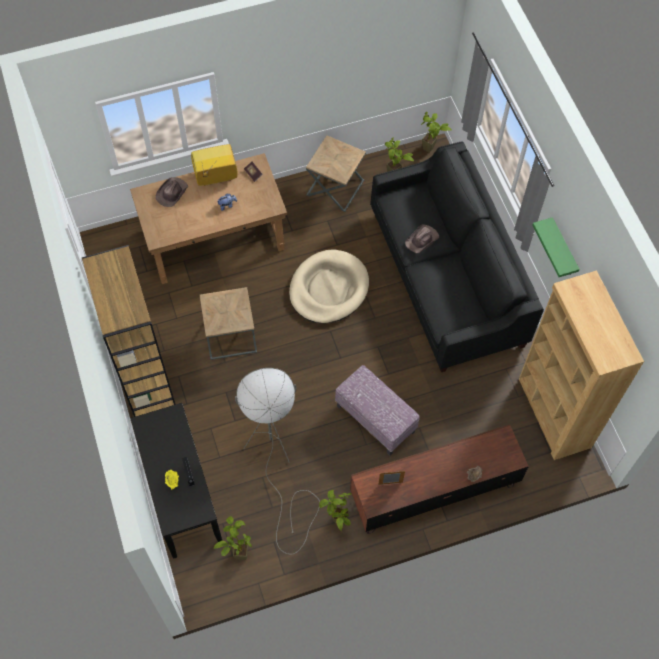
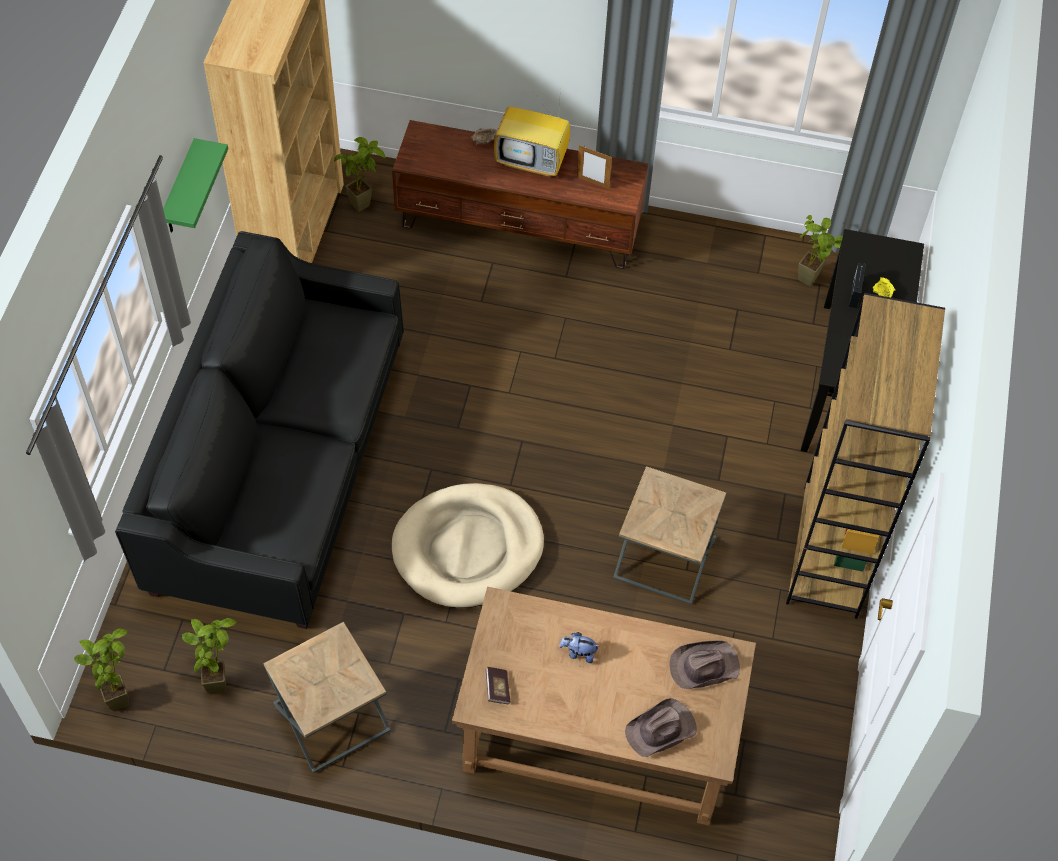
camera: 150 degrees left, 5 degrees down
(215, 177) = (568, 719): television -> television (533, 161)
(277, 463) = (700, 354): grey floor lamp -> none
(337, 524) = (665, 251): potted plant -> potted plant (367, 203)
(376, 419) = (530, 339): ottoman -> none
(422, 240) = (300, 457): brown hat -> brown hat (703, 666)

